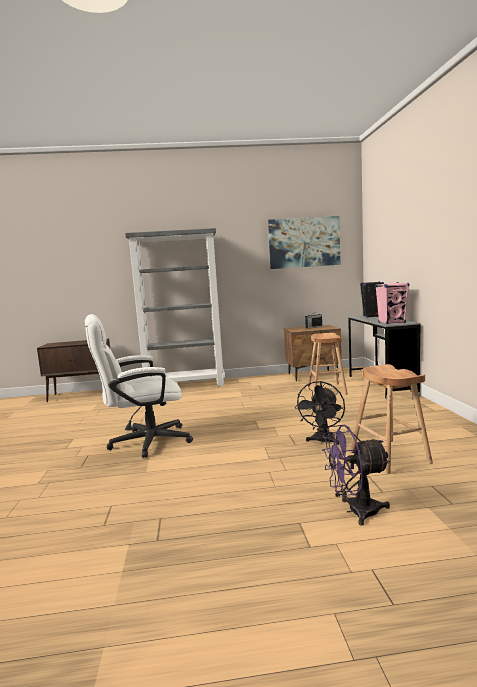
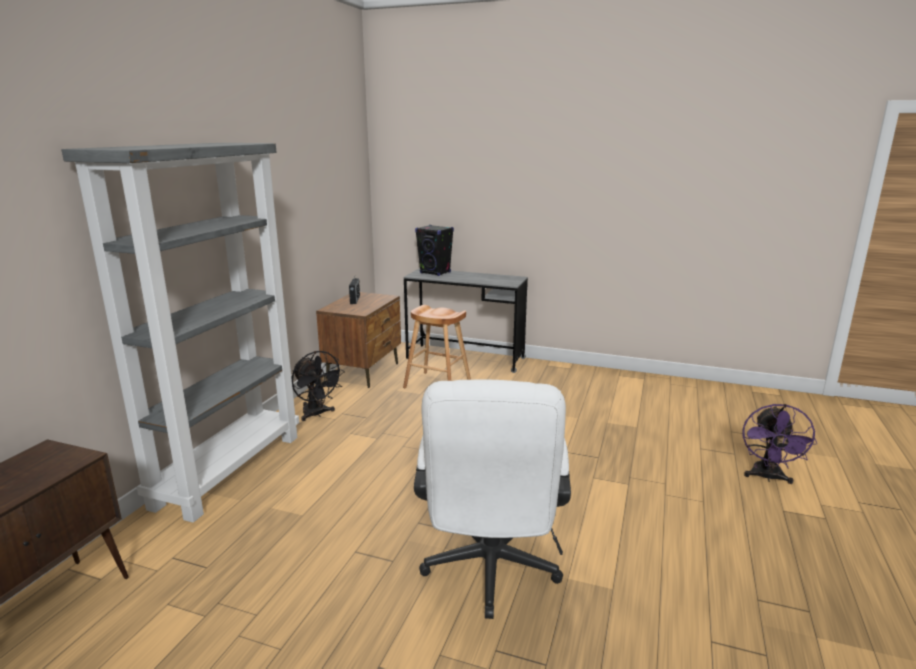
camera: 65 degrees left, 10 degrees up
(304, 242) = (323, 165): picture -> none
(322, 441) = (603, 441): black fan -> black fan (317, 414)
(390, 456) = (663, 424): brown stool -> none
(392, 322) = (502, 280): pink speaker -> none

